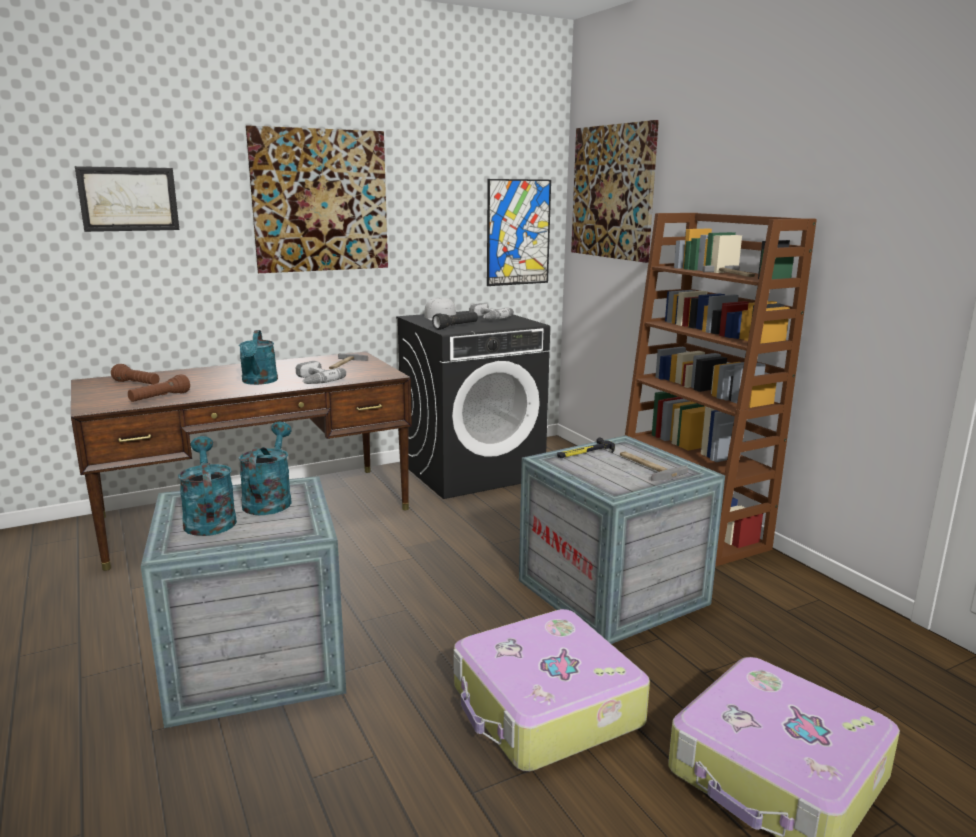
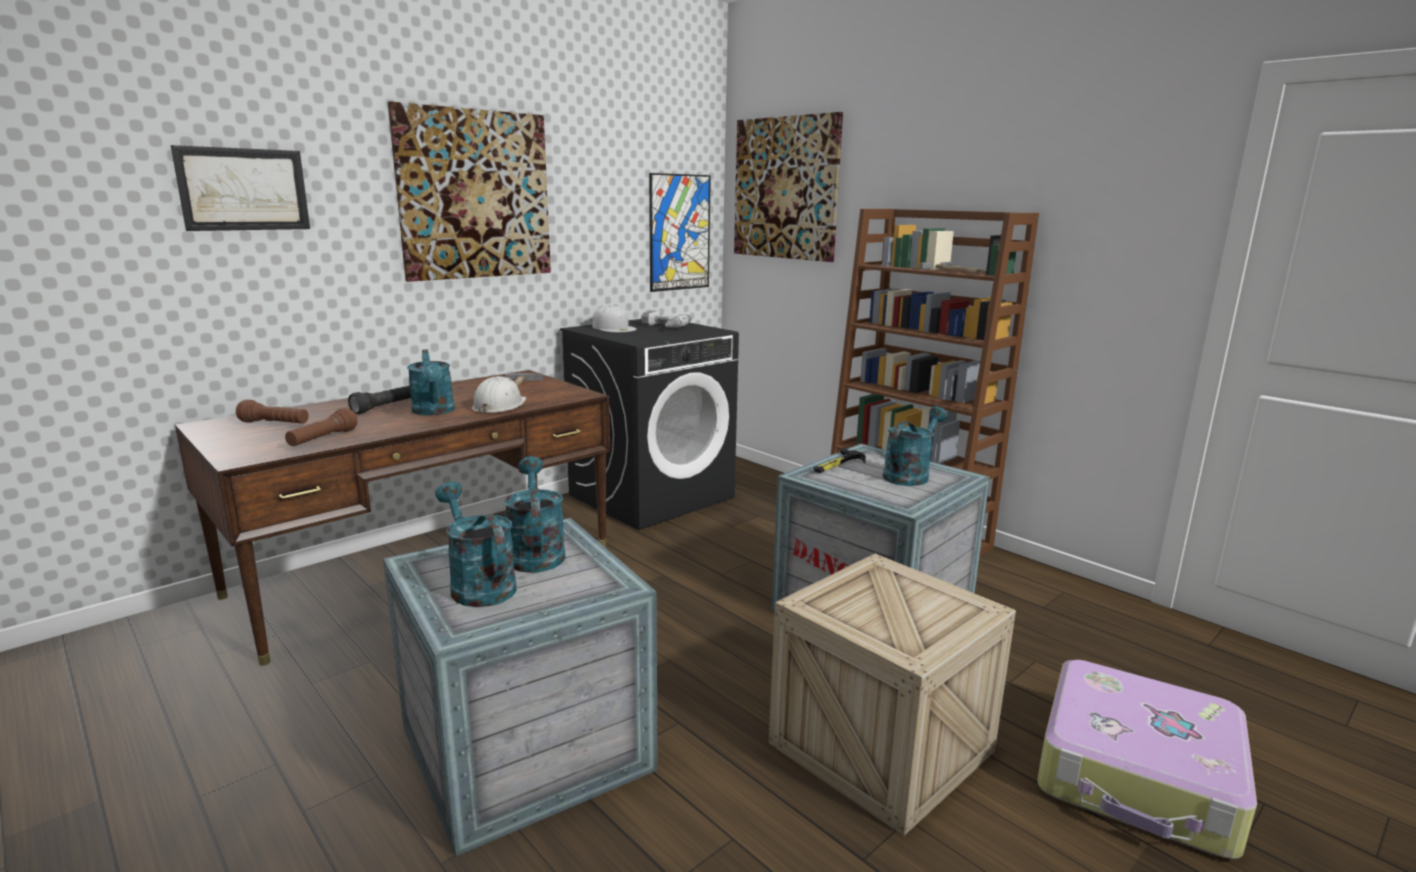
camera: 15 degrees left, 0 degrees up
(313, 380) = (499, 406): power drill -> white hard hat
(456, 327) = (641, 337): black flashlight -> black flashlight (385, 407)
(545, 707) = (881, 747): suitcase -> crate
(646, 467) = (910, 475): hammer -> turquoise watering can

